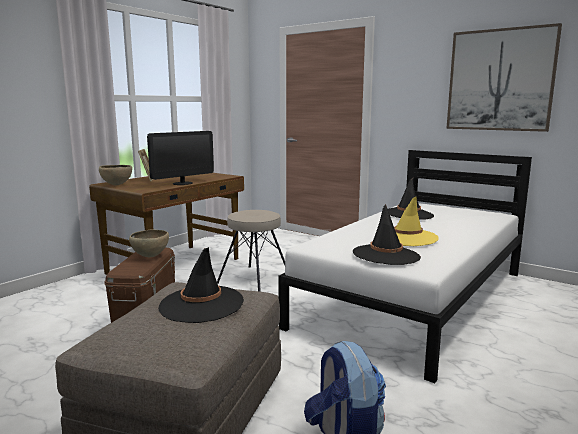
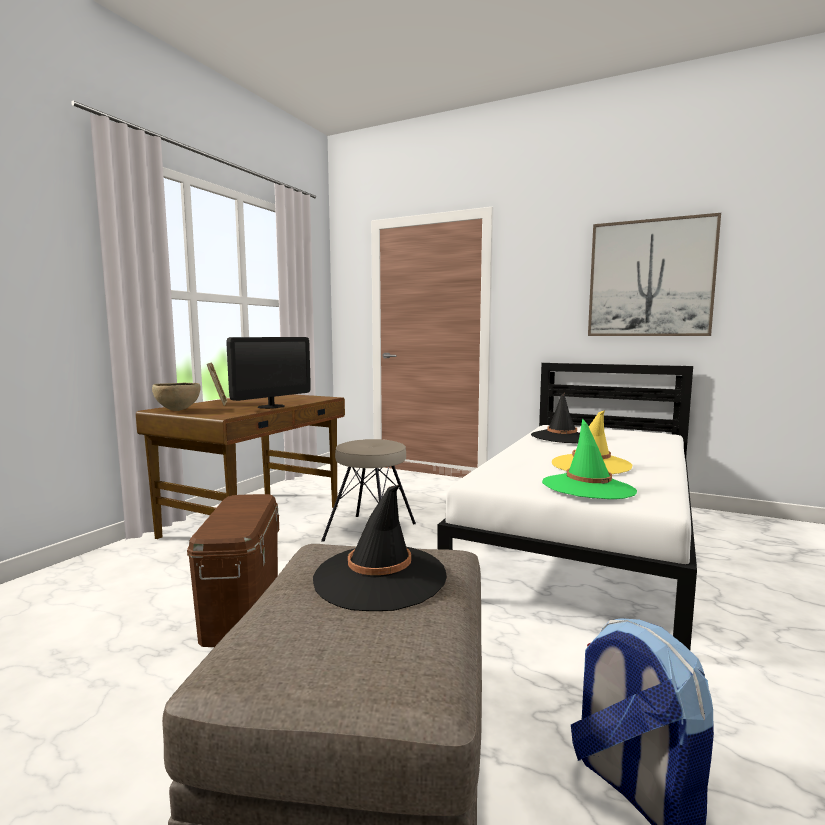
camera: 10 degrees left, 5 degrees down
(150, 256) = (248, 508): brown bowl -> none
(386, 255) = (588, 487): black hat -> green hat

